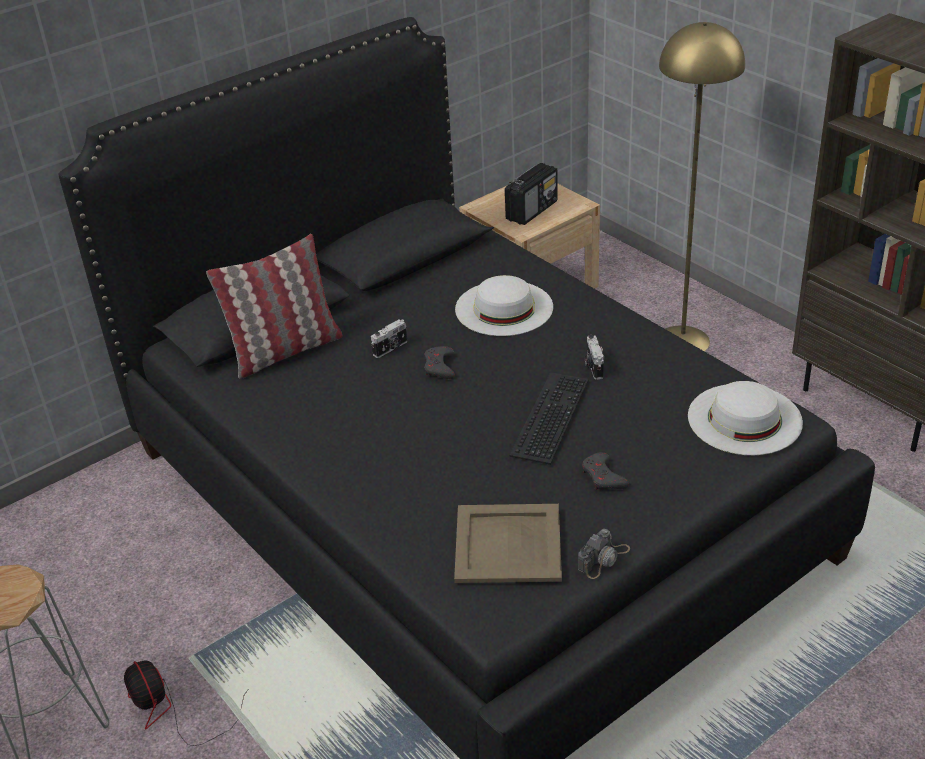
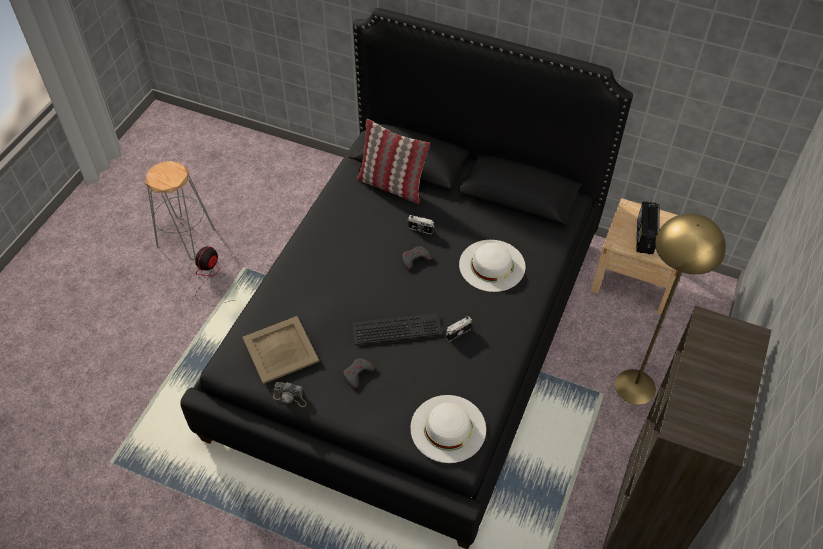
camera: 60 degrees right, 15 degrees up
(532, 210) = (644, 237): radio -> radio turned 90 degrees clockwise

